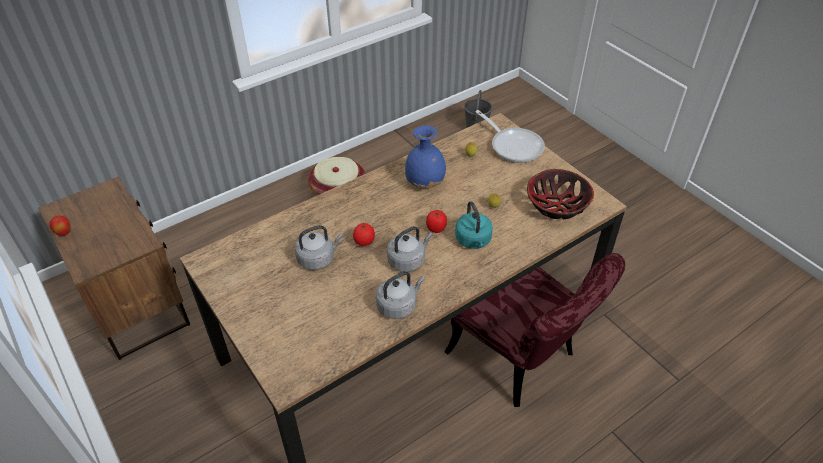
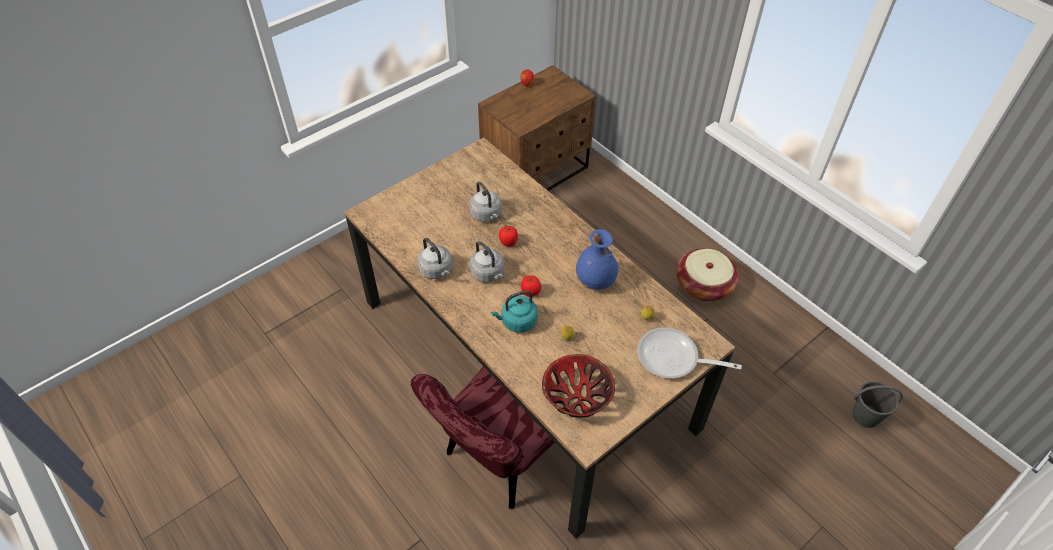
camera: 85 degrees right, 5 degrees up
(513, 146) = (673, 358): frying pan -> frying pan turned 60 degrees clockwise

